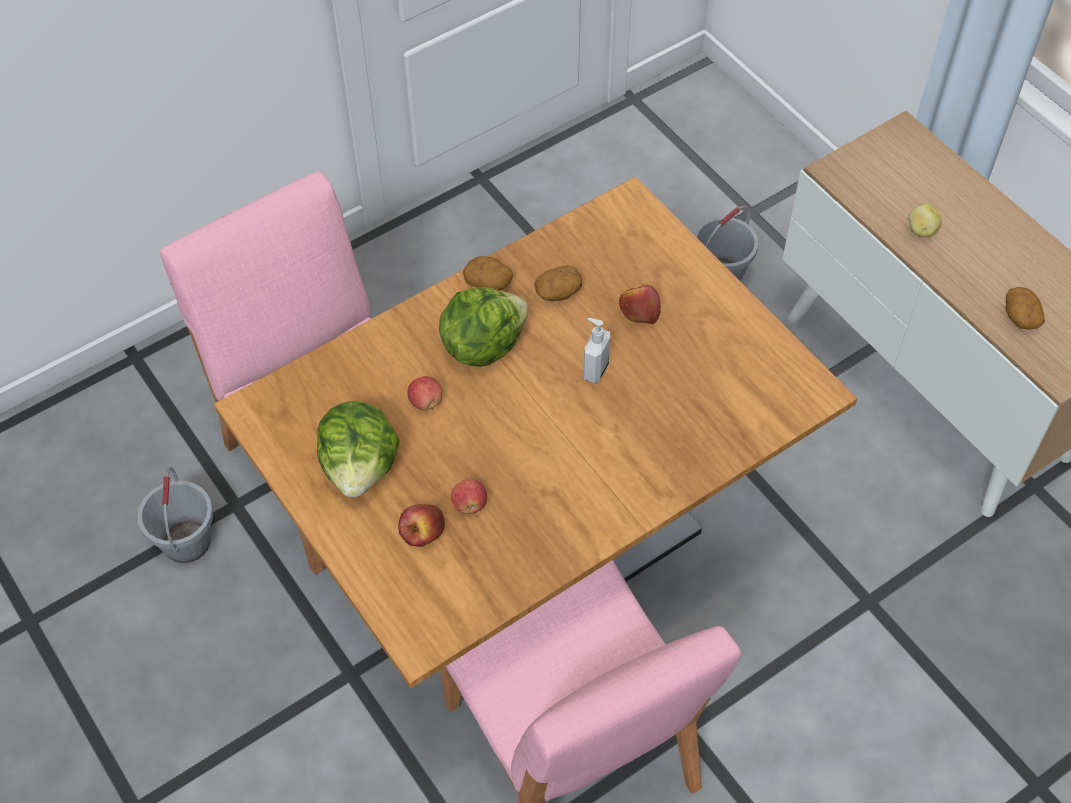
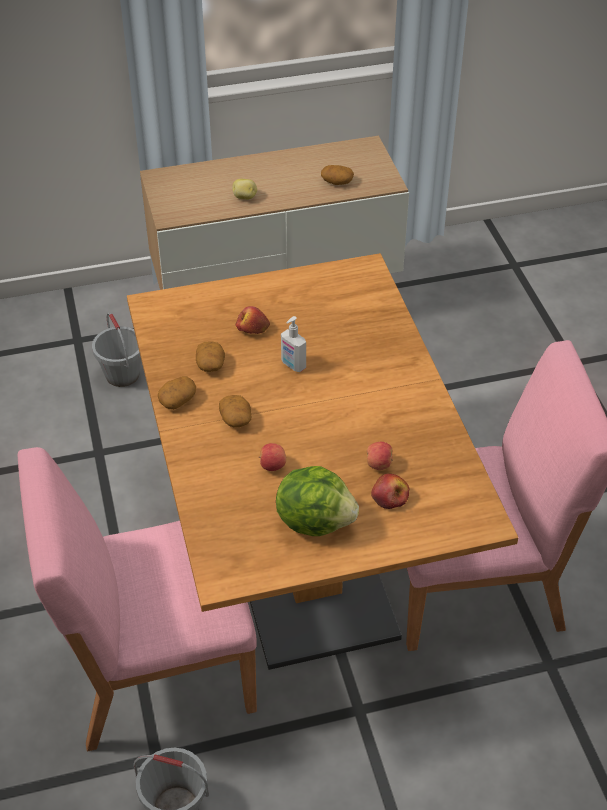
camera: 70 degrees left, 10 degrees down
(482, 345) = (236, 419): lettuce -> potato

